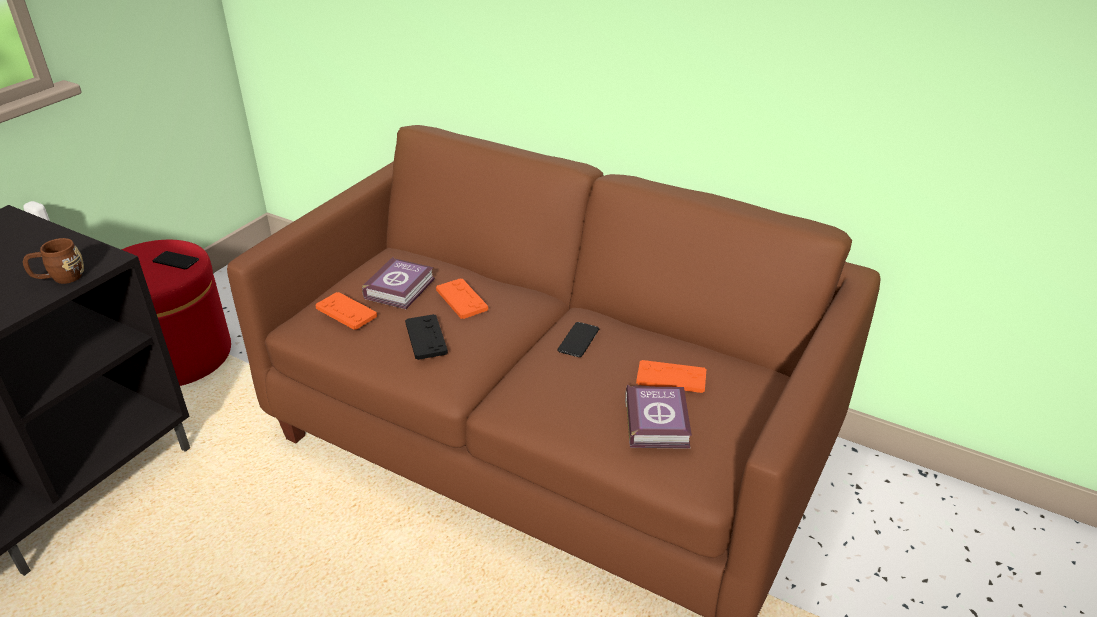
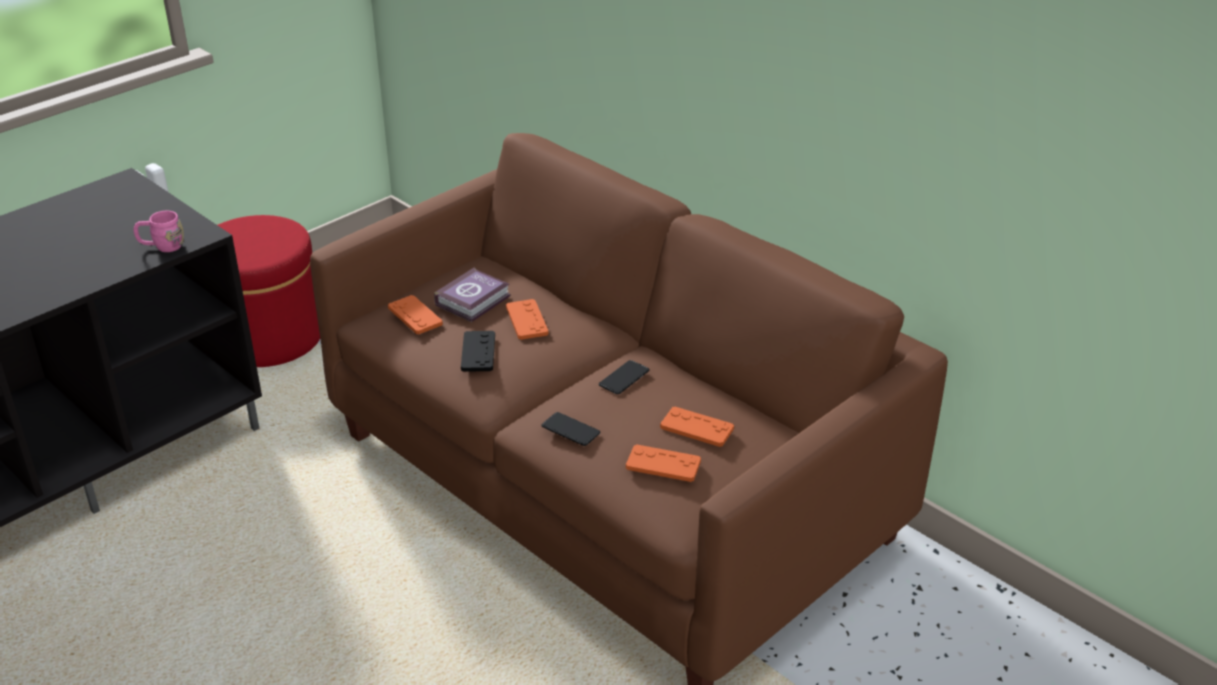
camera: 15 degrees right, 0 degrees up
(59, 278) = (162, 246): brown mug -> pink mug
(176, 261) = (277, 240): phone -> phone (570, 430)
(658, 421) = (663, 464): book -> orange game controller

